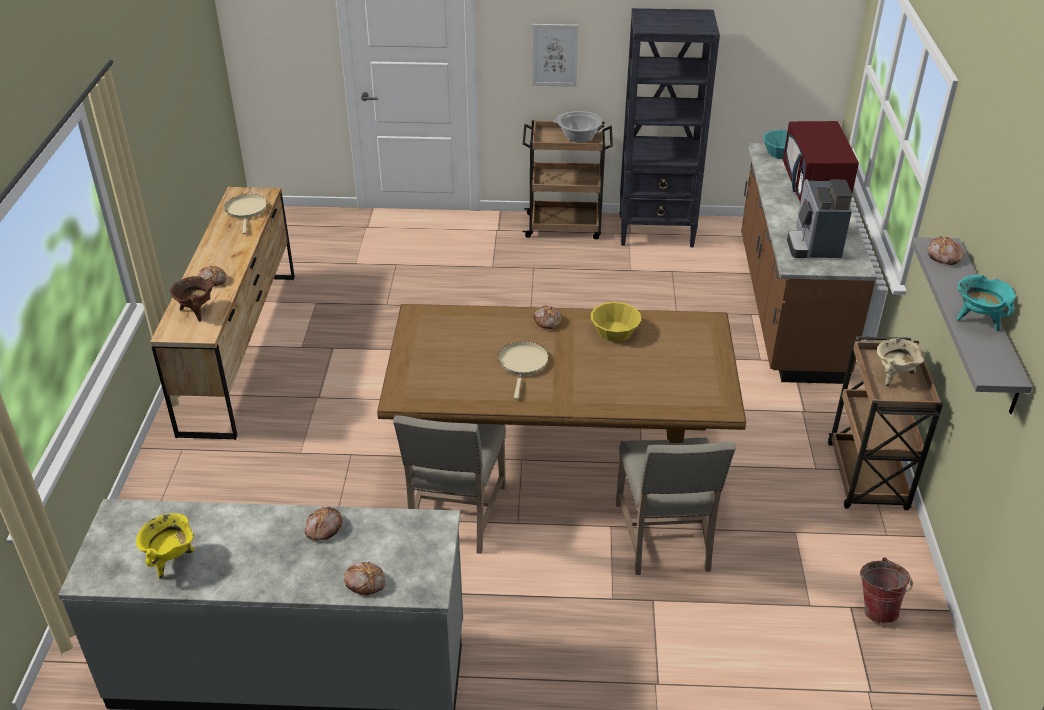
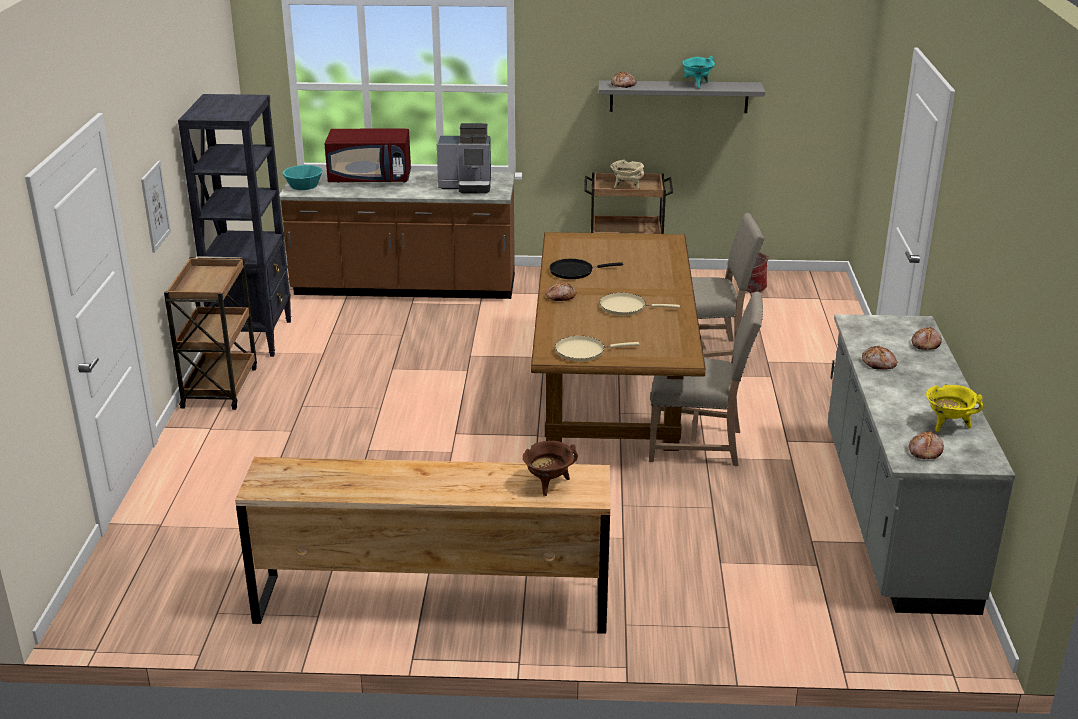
camera: 90 degrees left, 10 degrees down
(212, 280) = (480, 481): bread -> bread (924, 451)
(246, 211) = (312, 476): beige frying pan -> beige frying pan (584, 351)
(579, 137) = (207, 276): cooking pot -> none
(614, 331) = (574, 271): yellow bowl -> black frying pan

